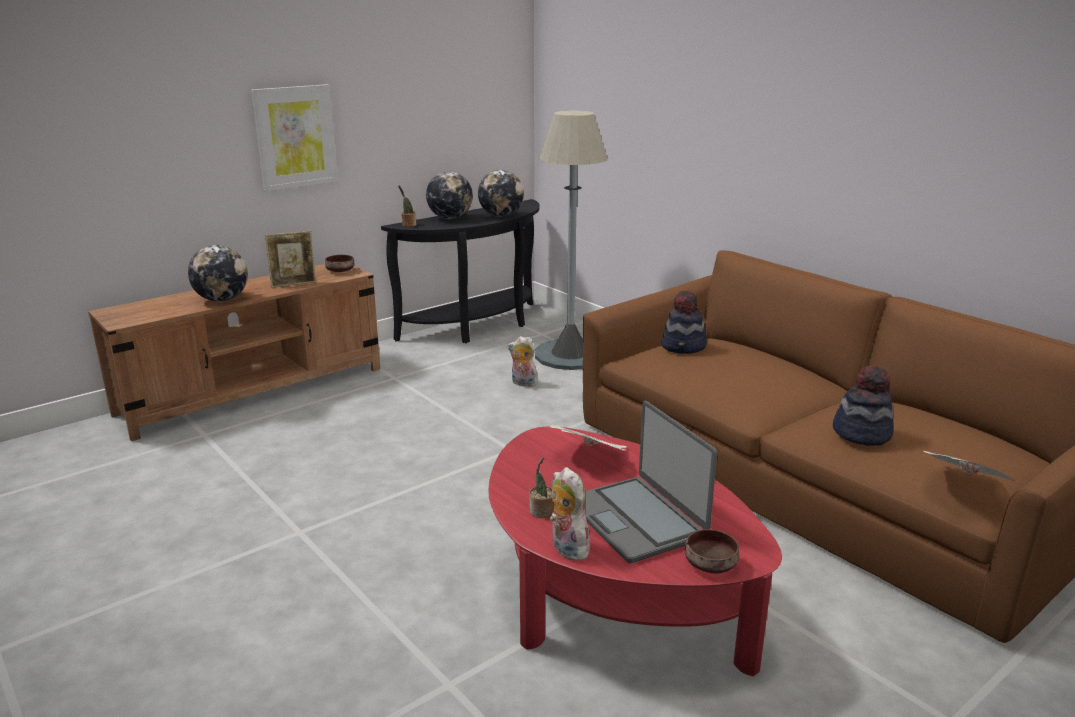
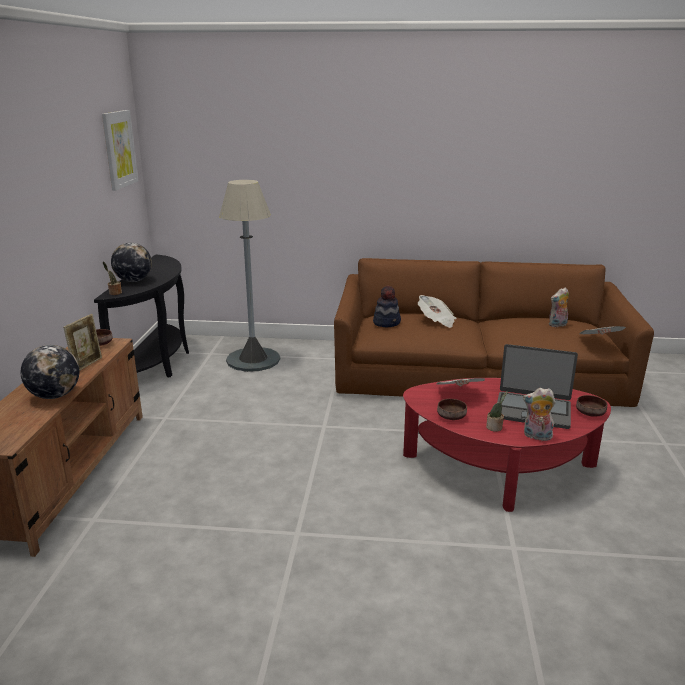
camera: 45 degrees left, 0 degrees up
(295, 137) = (37, 234): picture -> picture (119, 149)
(501, 216) = (167, 270): globe -> none
(522, 383) = (257, 387): plush toy -> plush toy (557, 325)
(523, 475) = (451, 416): none -> brown bowl
(755, 367) = (436, 321): none -> newspaper
(861, 433) = (532, 335): hat -> none

